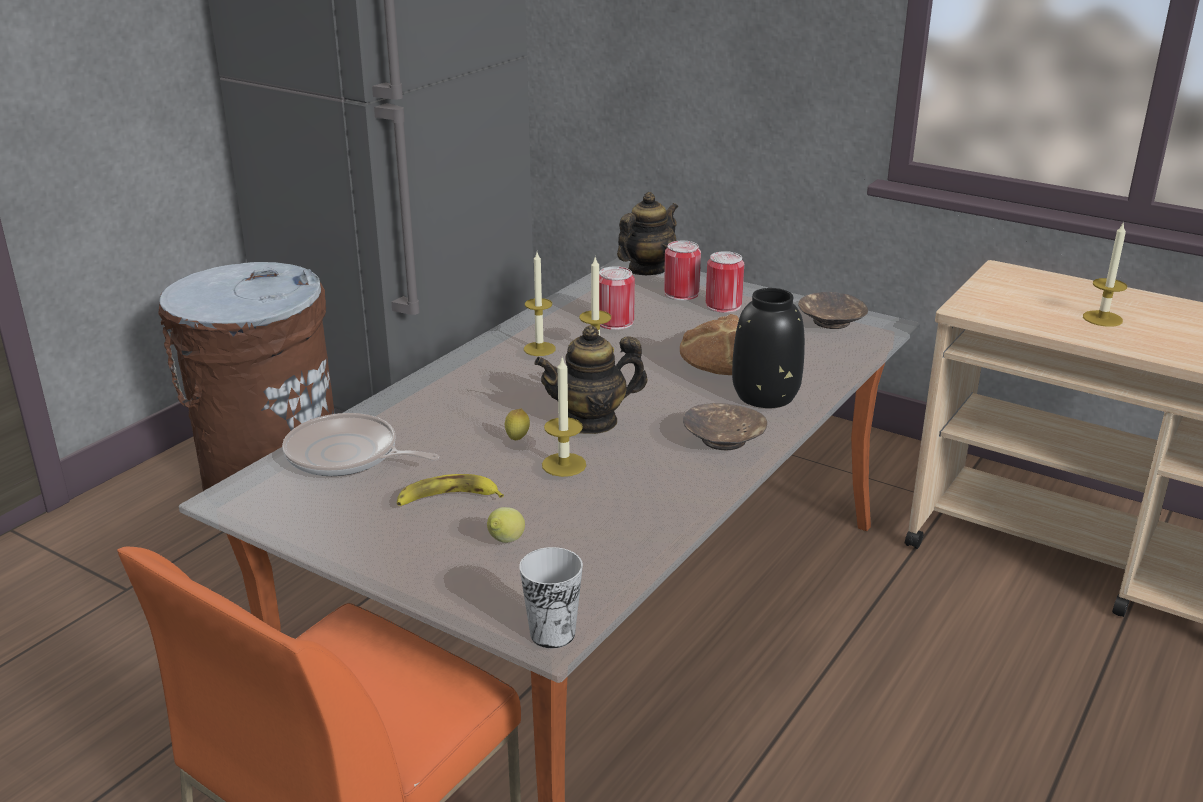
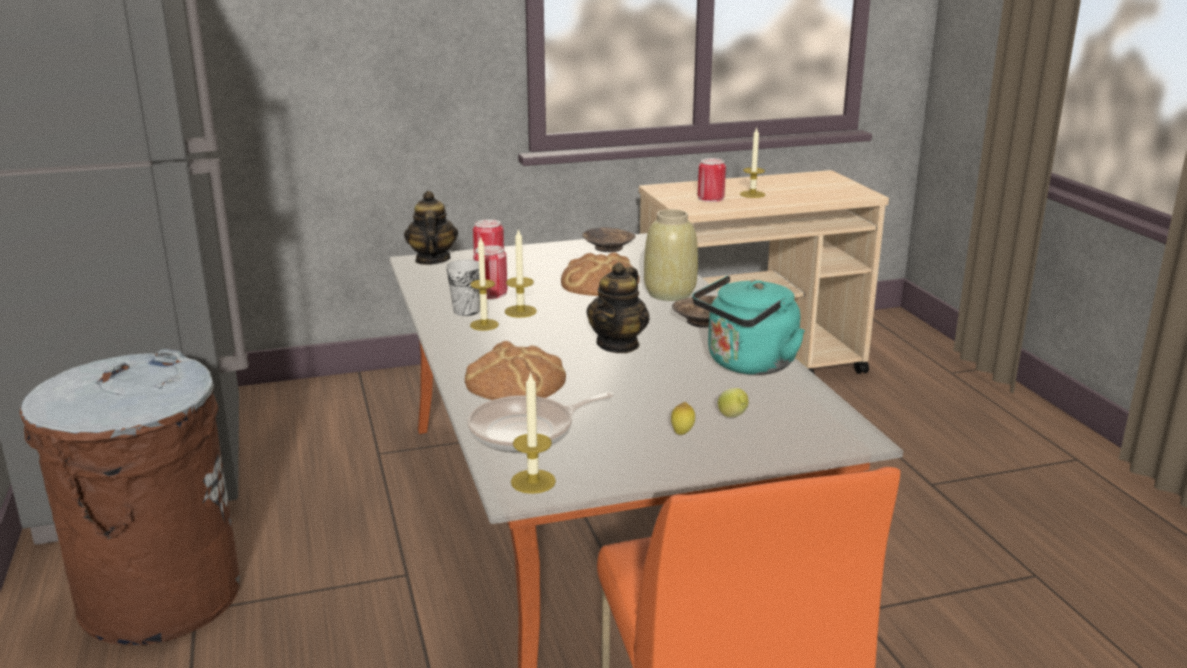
camera: 50 degrees left, 5 degrees down
(441, 409) = (515, 380): none -> bread
(447, 498) = (648, 417): banana -> none
(517, 439) = (604, 372): lemon -> lemon (682, 433)
(552, 633) = (858, 437): cup -> cup (466, 311)
(564, 465) = (661, 370): candle -> candle (533, 481)
(647, 503) = (747, 364): none -> turquoise kettle
(723, 305) = (531, 261): can -> can (710, 198)
(765, 395) = (669, 293): black vase -> beige vase

